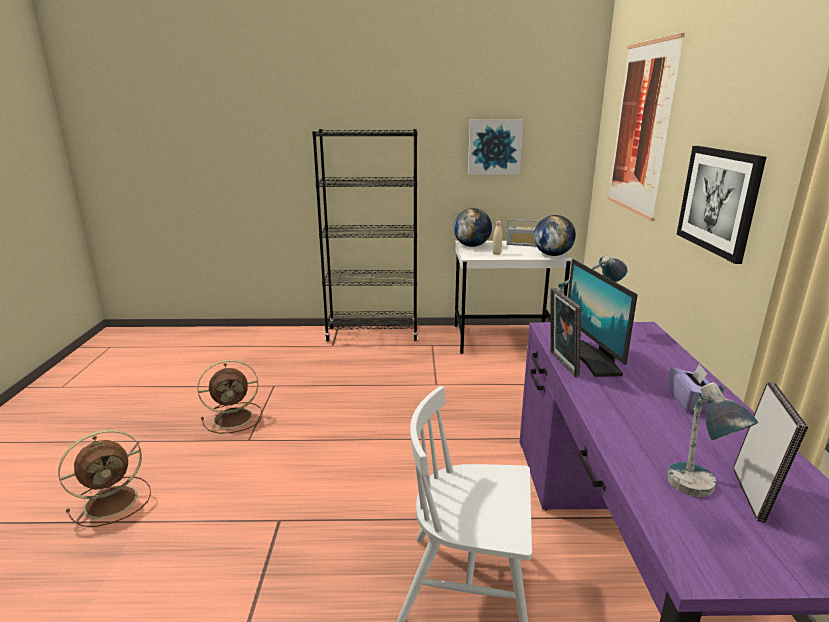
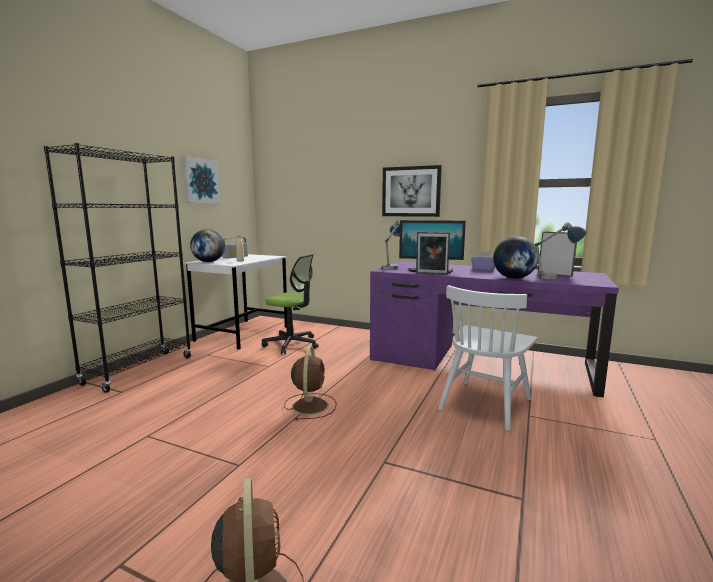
camera: 65 degrees left, 10 degrees down
(235, 417) = (178, 470): brown fan -> brown fan (310, 405)
(509, 375) = (291, 344): none -> office chair
(552, 255) = (270, 256): globe -> globe (513, 278)
(641, 128) = (317, 165): picture -> none

